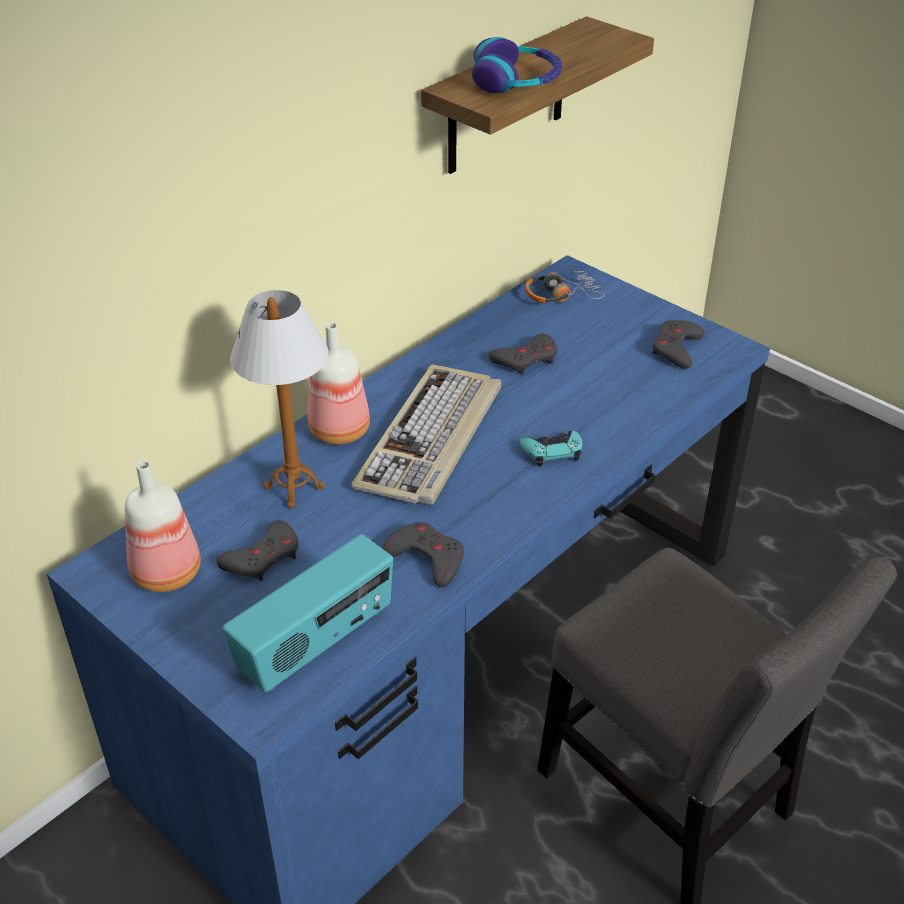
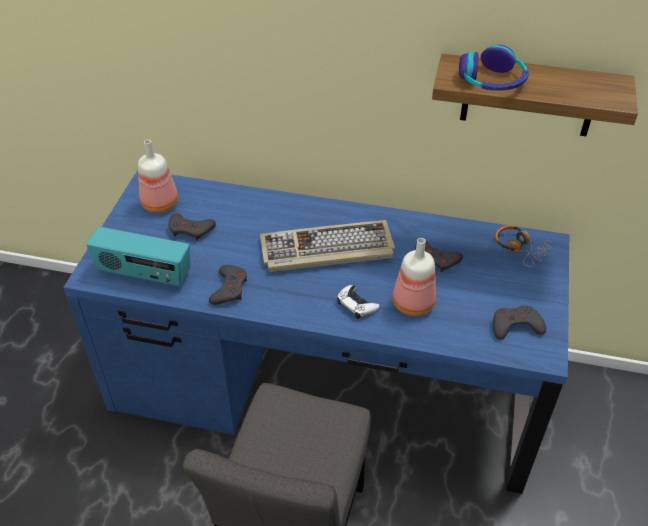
camera: 60 degrees right, 5 degrees up
(294, 488) = (248, 217): table lamp -> none
(341, 431) = (305, 213): bottle -> bottle (413, 305)
(552, 452) = (356, 304): turquoise game controller -> white game controller

